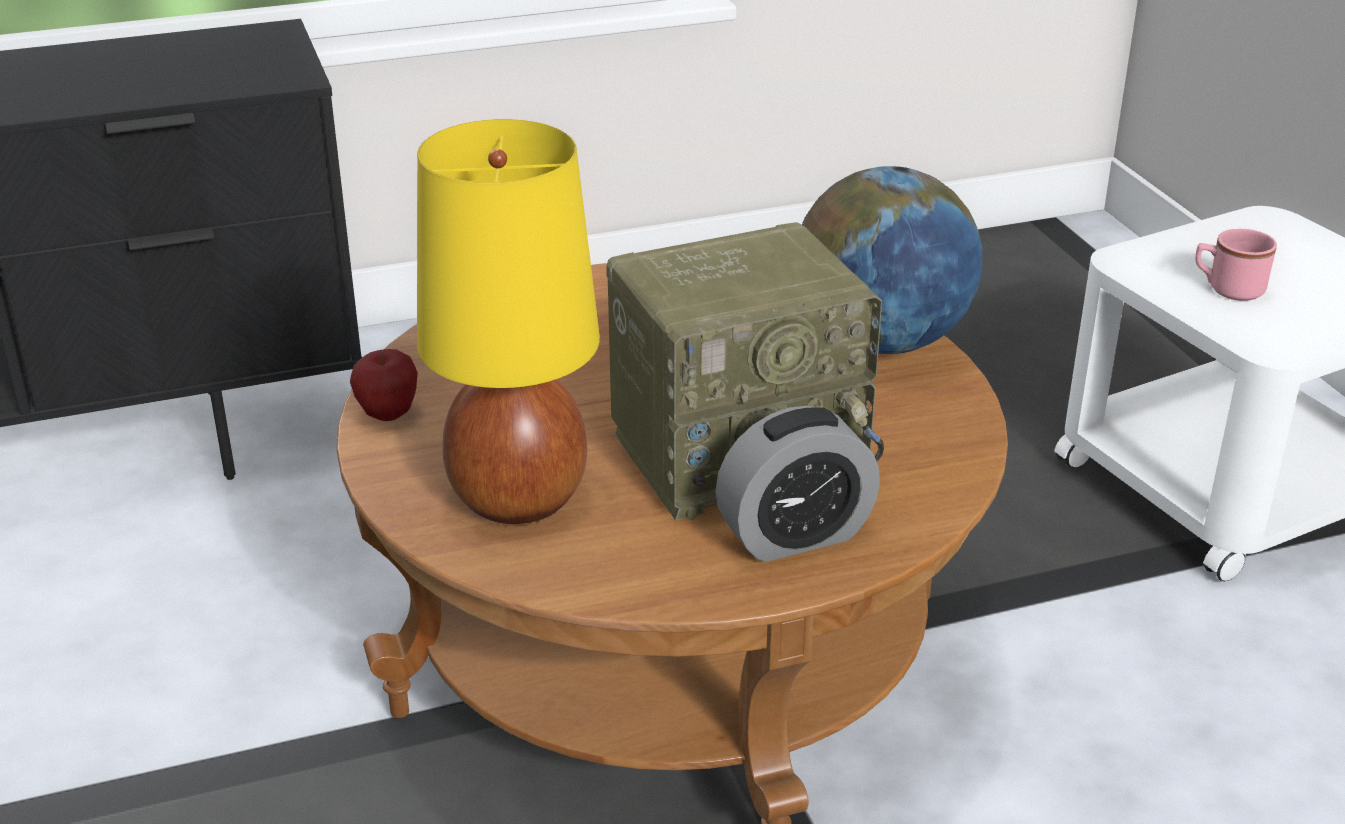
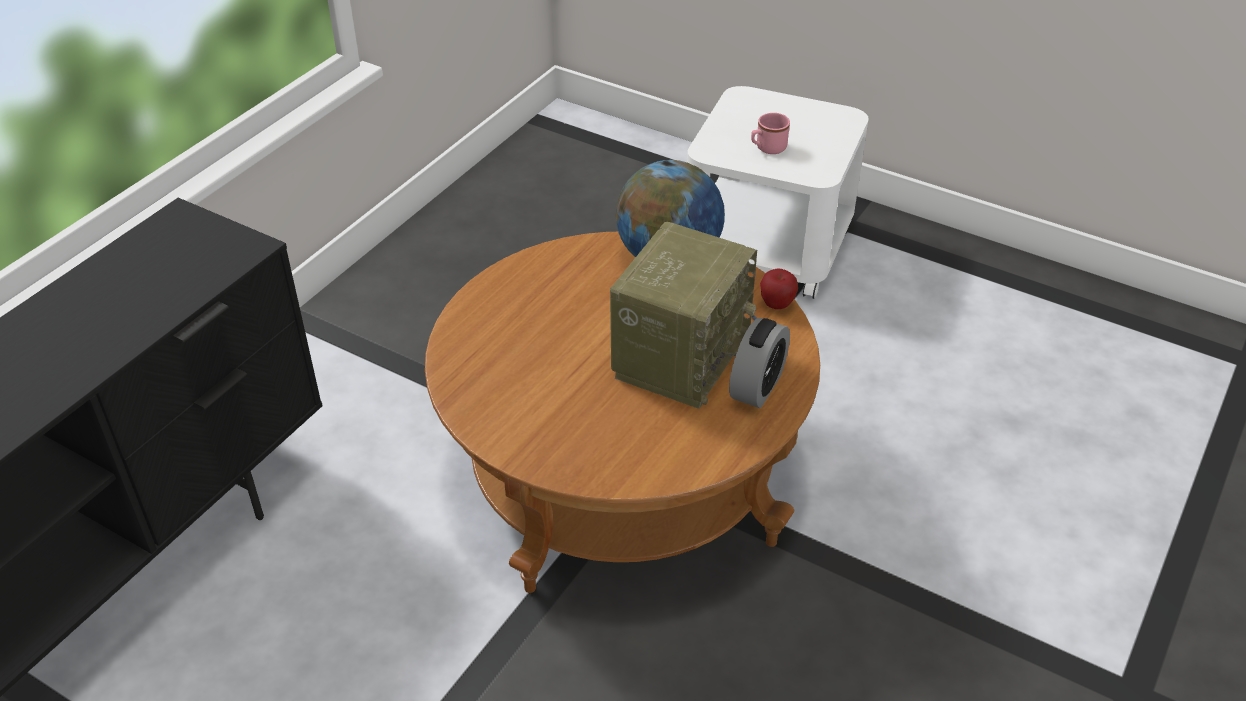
camera: 40 degrees left, 10 degrees up
(388, 415) = (489, 430): apple -> apple (777, 305)
(516, 498) = (615, 439): yellow table lamp -> none

